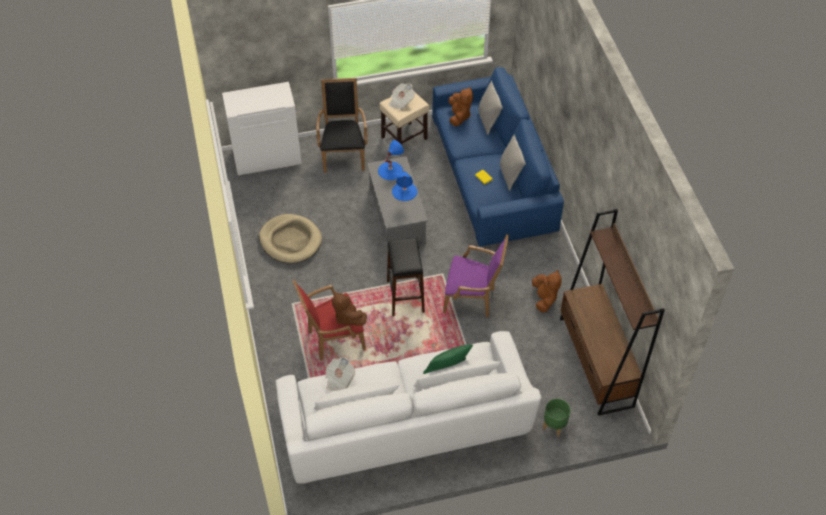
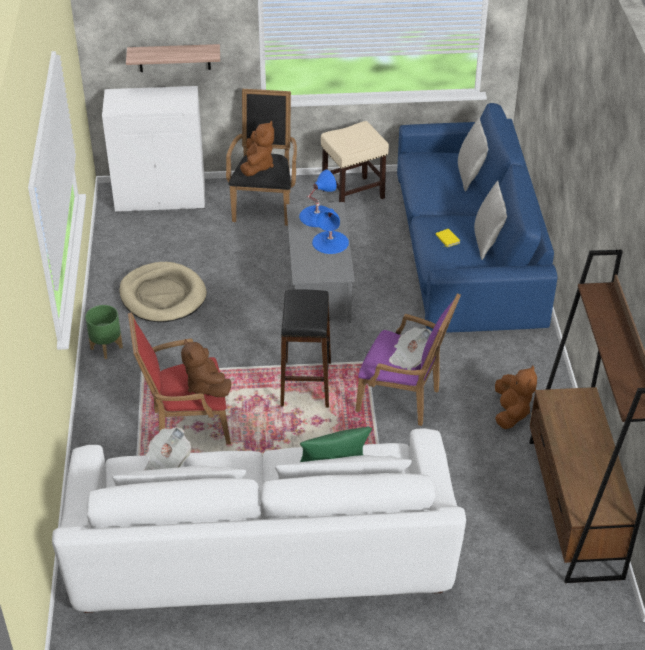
camera: 10 degrees right, 10 degrees down
(271, 65) = (174, 58): none -> shelf
(401, 101) = (350, 135): newspaper -> newspaper (410, 357)
(459, 116) = (429, 165): brown plush toy -> brown plush toy (257, 166)
(554, 426) = (492, 588): green planter -> green planter (106, 348)

